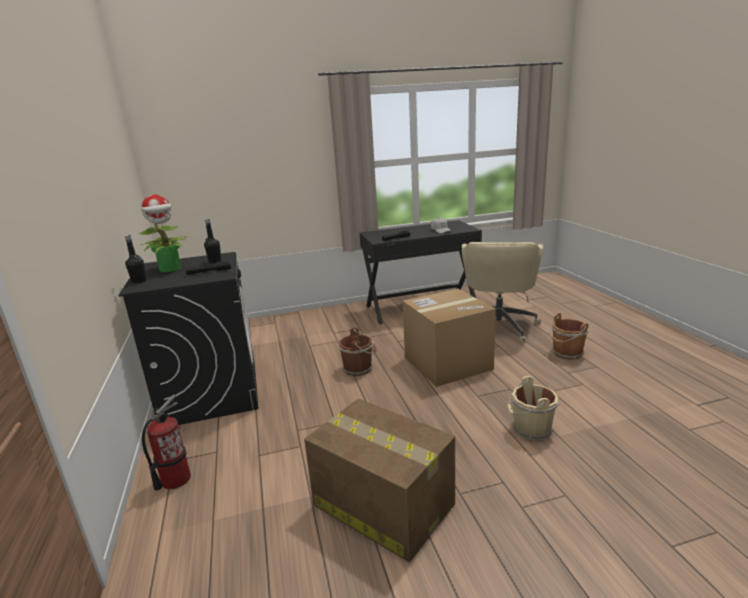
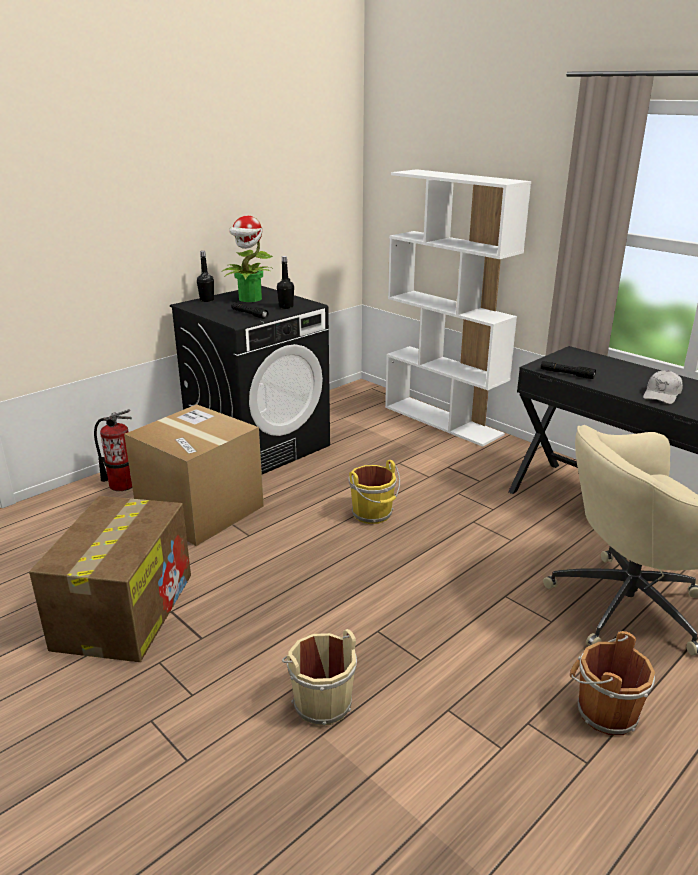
camera: 60 degrees right, 5 degrees up
(278, 320) = (443, 420): none -> white bookcase
(359, 368) = (373, 514): brown bucket -> yellow bucket
(447, 363) = (446, 582): cardboard box -> cardboard box (200, 510)

